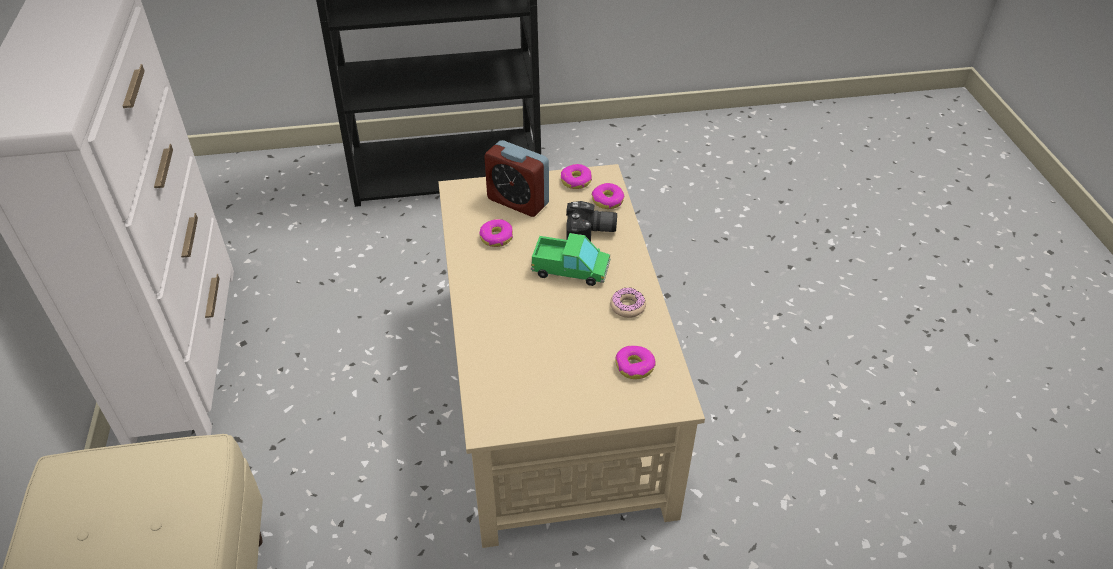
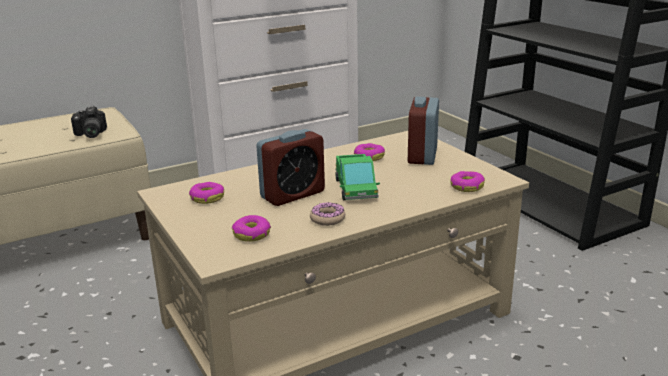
camera: 70 degrees right, 20 degrees down
(558, 317) = (292, 194): none -> alarm clock
(576, 181) = (478, 170): donut -> donut (207, 198)
(590, 234) = (411, 188): camera -> camera (89, 134)

